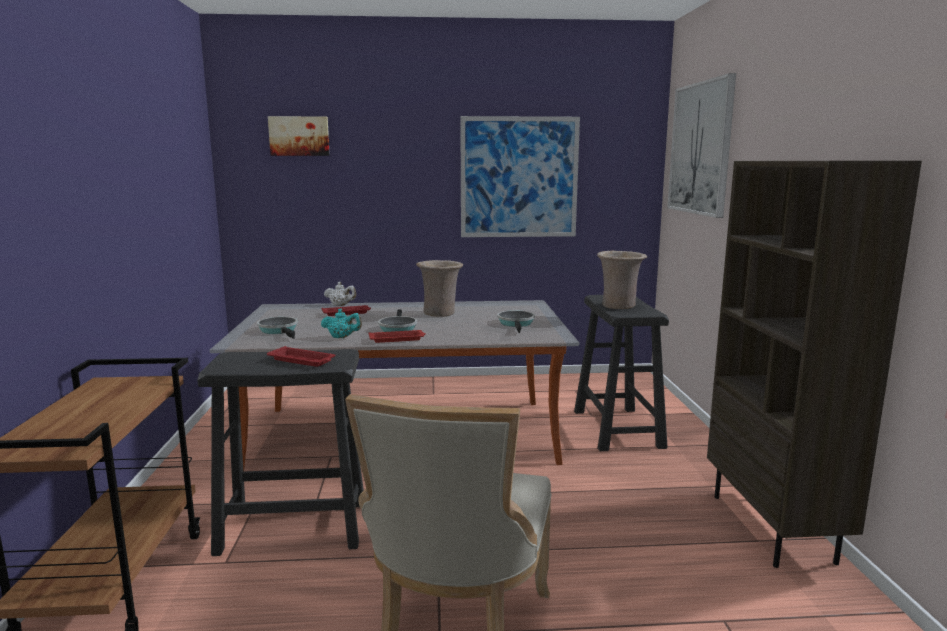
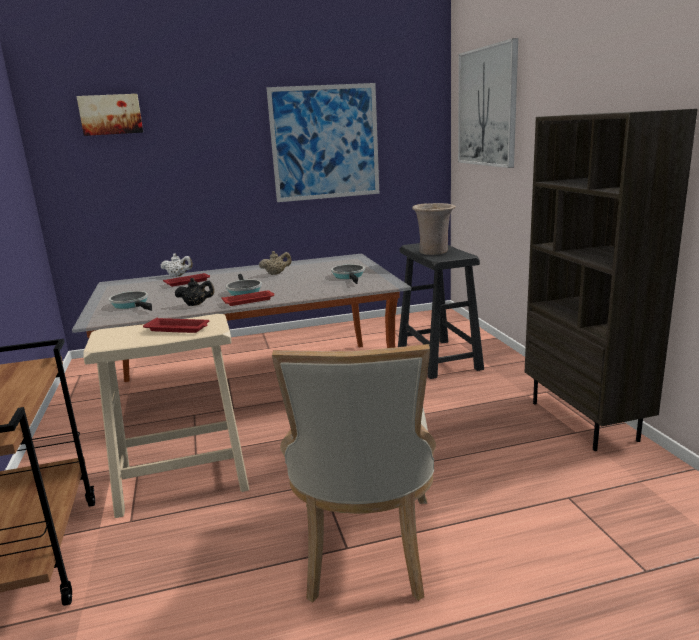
camera: 10 degrees left, 5 degrees up
(292, 527) = (182, 481): black stool -> beige stool
(342, 337) = (196, 305): turquoise teapot -> black teapot
(440, 313) = (276, 274): beige vase -> beige teapot

